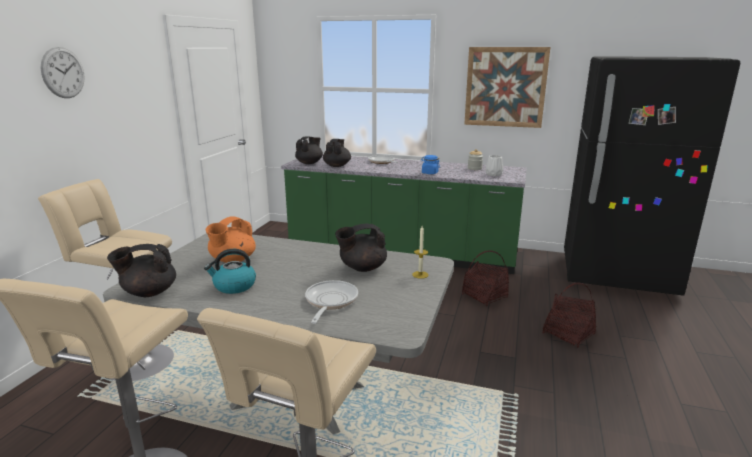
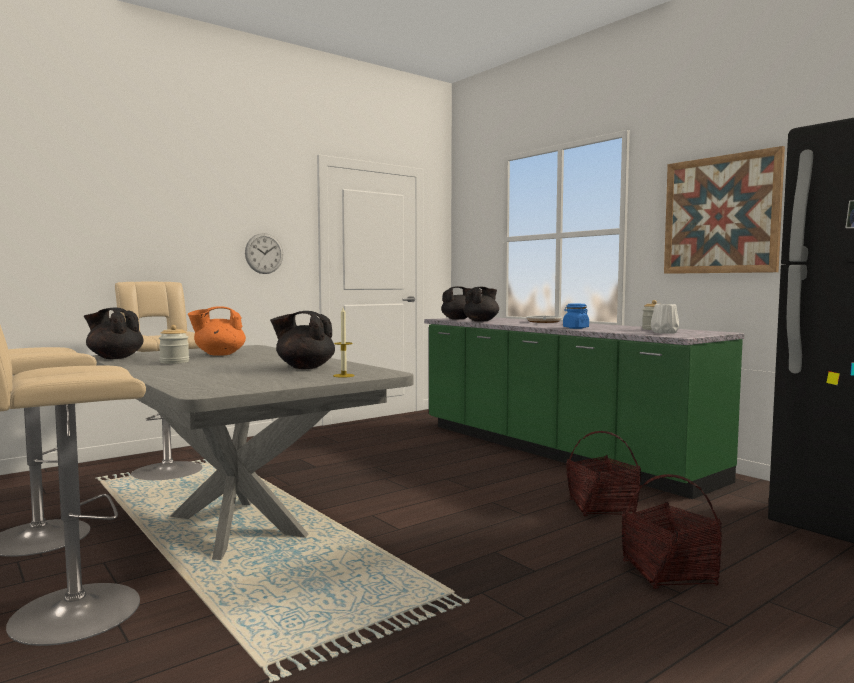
camera: 35 degrees right, 15 degrees down
(63, 73) = (188, 193): wall clock -> wall clock (264, 253)
(234, 286) = (174, 362): kettle -> jar
(330, 302) = (211, 375): frying pan -> none

